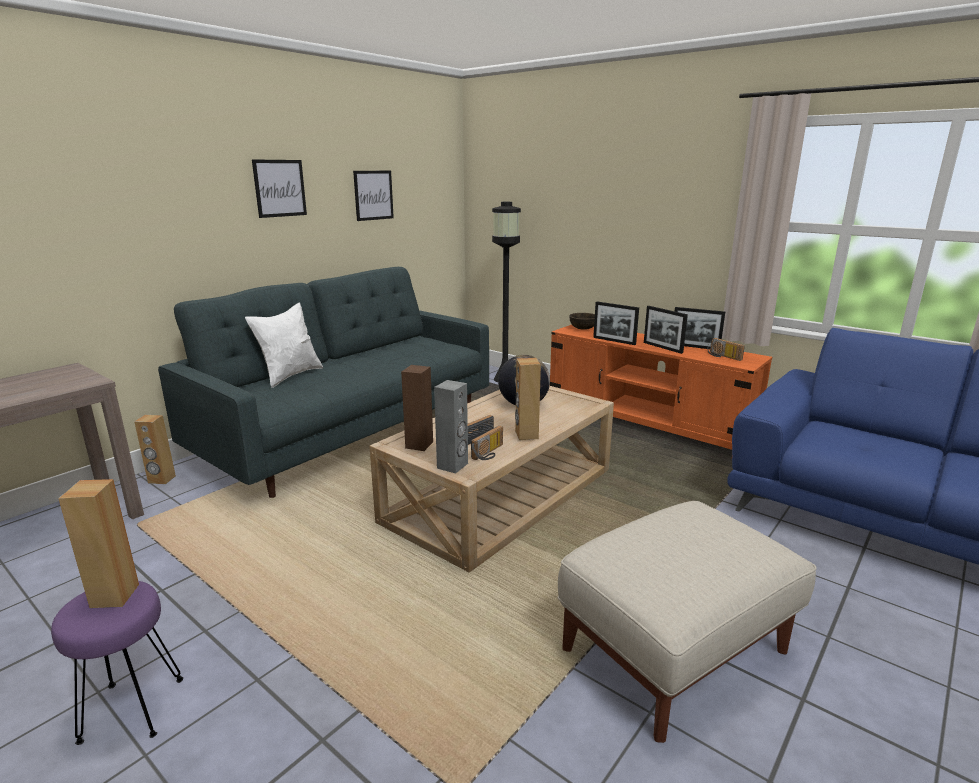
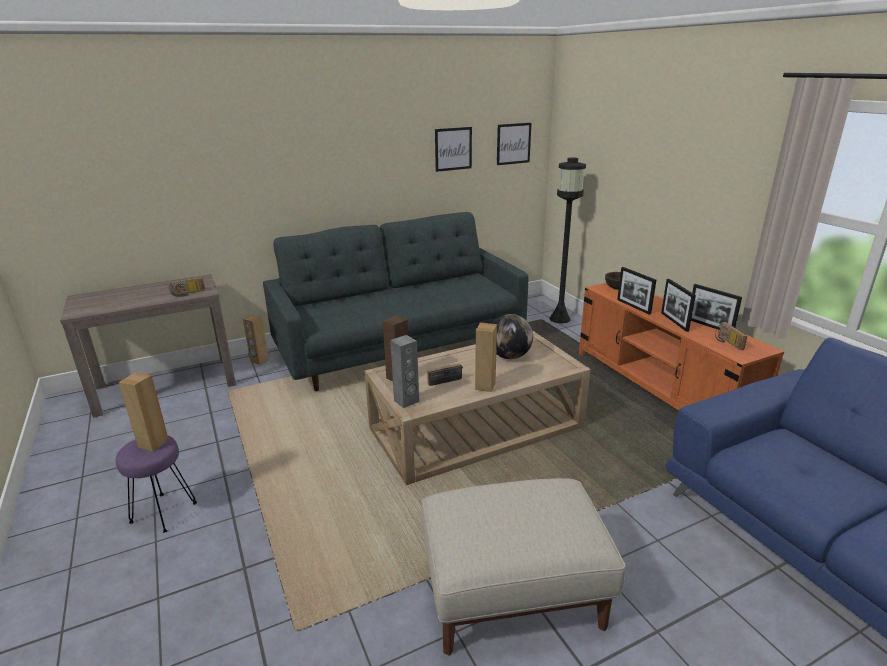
camera: 25 degrees right, 5 degrees up
(280, 188) = (367, 147): picture -> picture (513, 143)
(290, 376) = (352, 299): white pillow -> none
(490, 453) = (443, 396): radio -> radio (188, 293)

